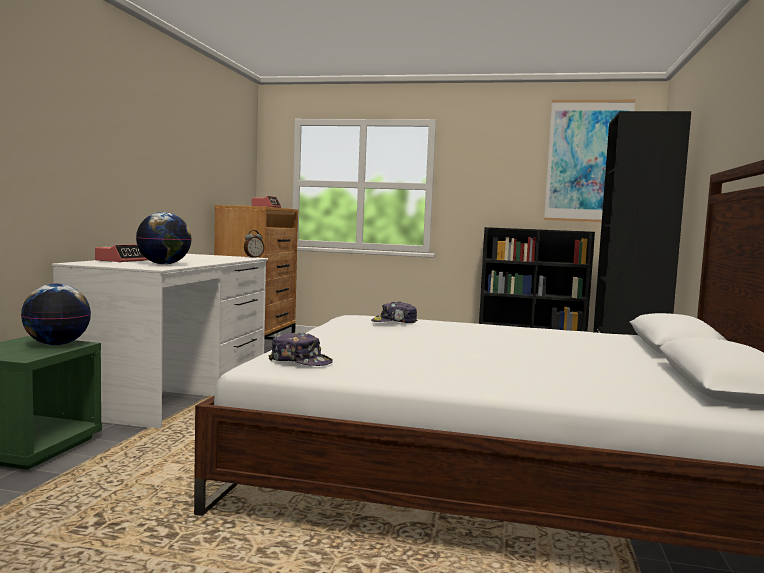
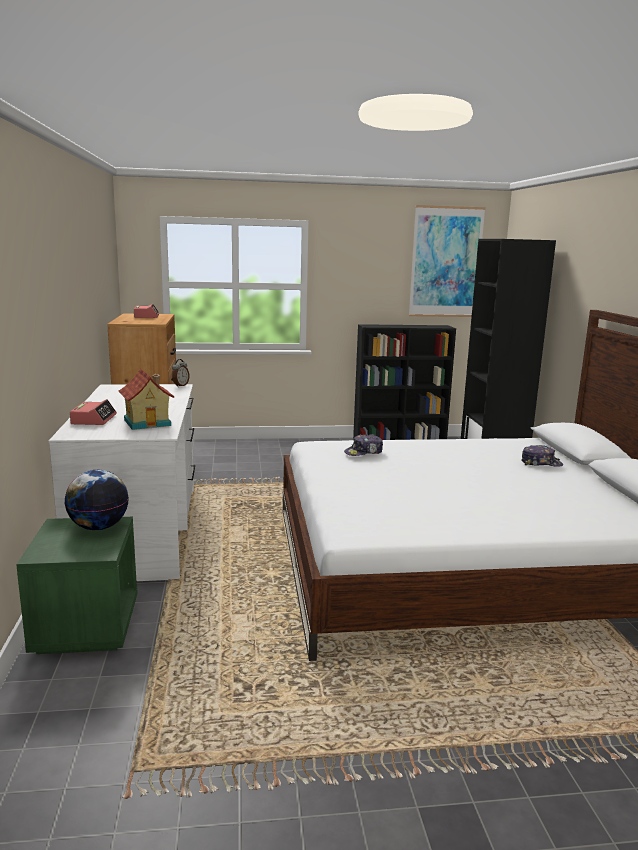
camera: 20 degrees left, 10 degrees up
(164, 264) = (148, 422): globe -> toy house
(300, 361) = (370, 523): cap -> cap (541, 463)

